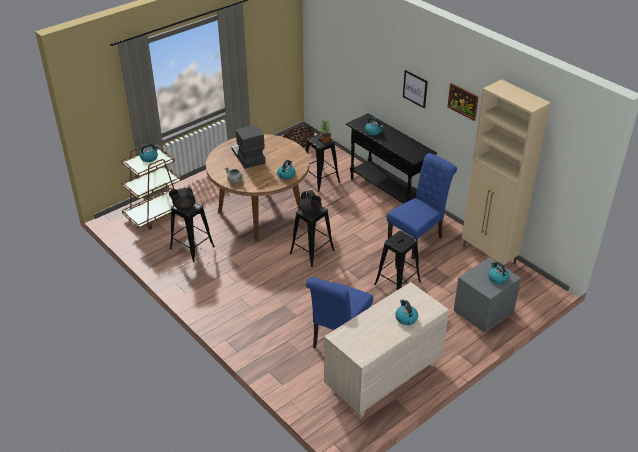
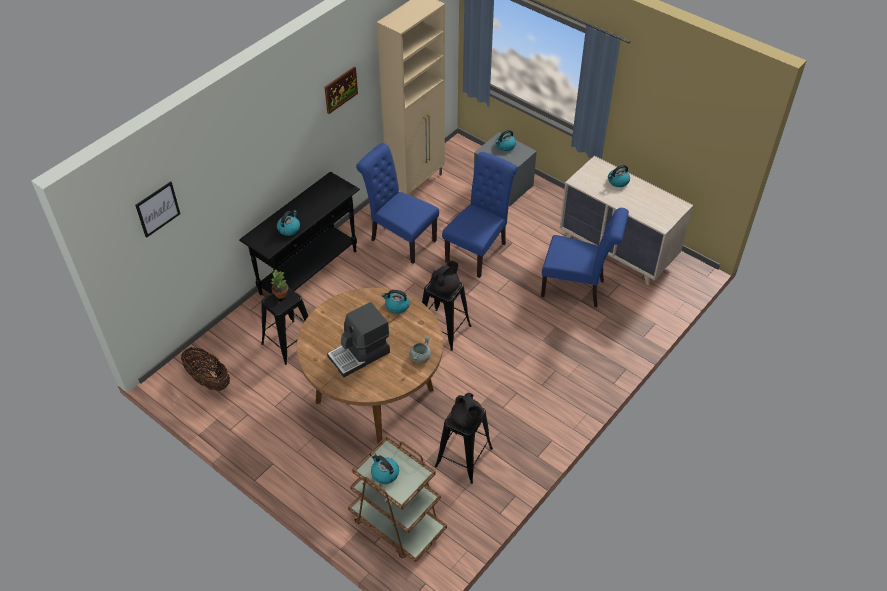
camera: 100 degrees left, 10 degrees up
(397, 283) = (479, 250): black stool -> blue chair
(415, 89) = (287, 141): picture -> picture (158, 209)

